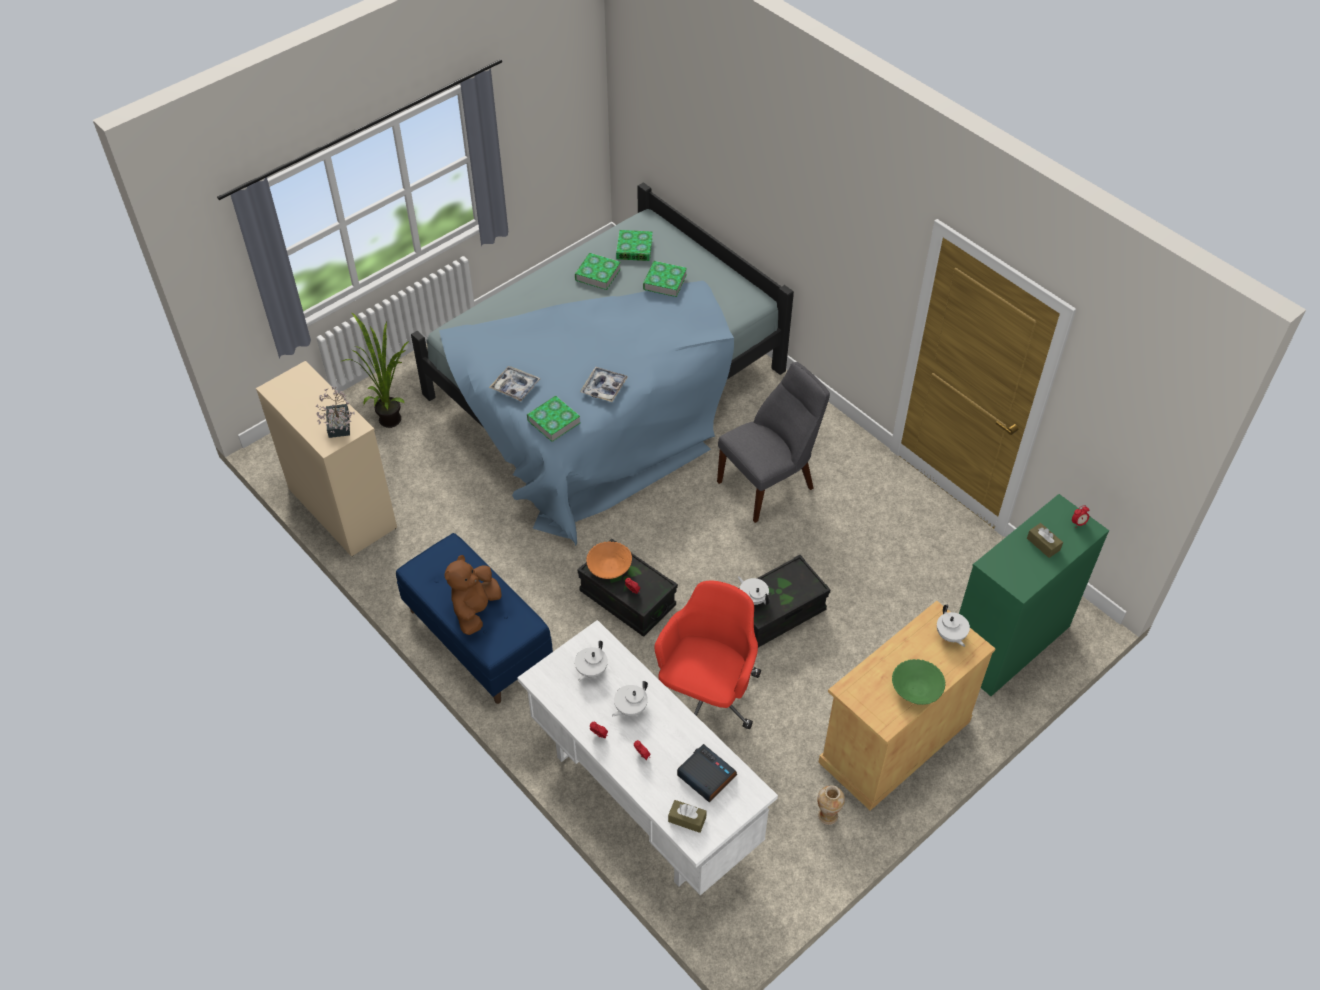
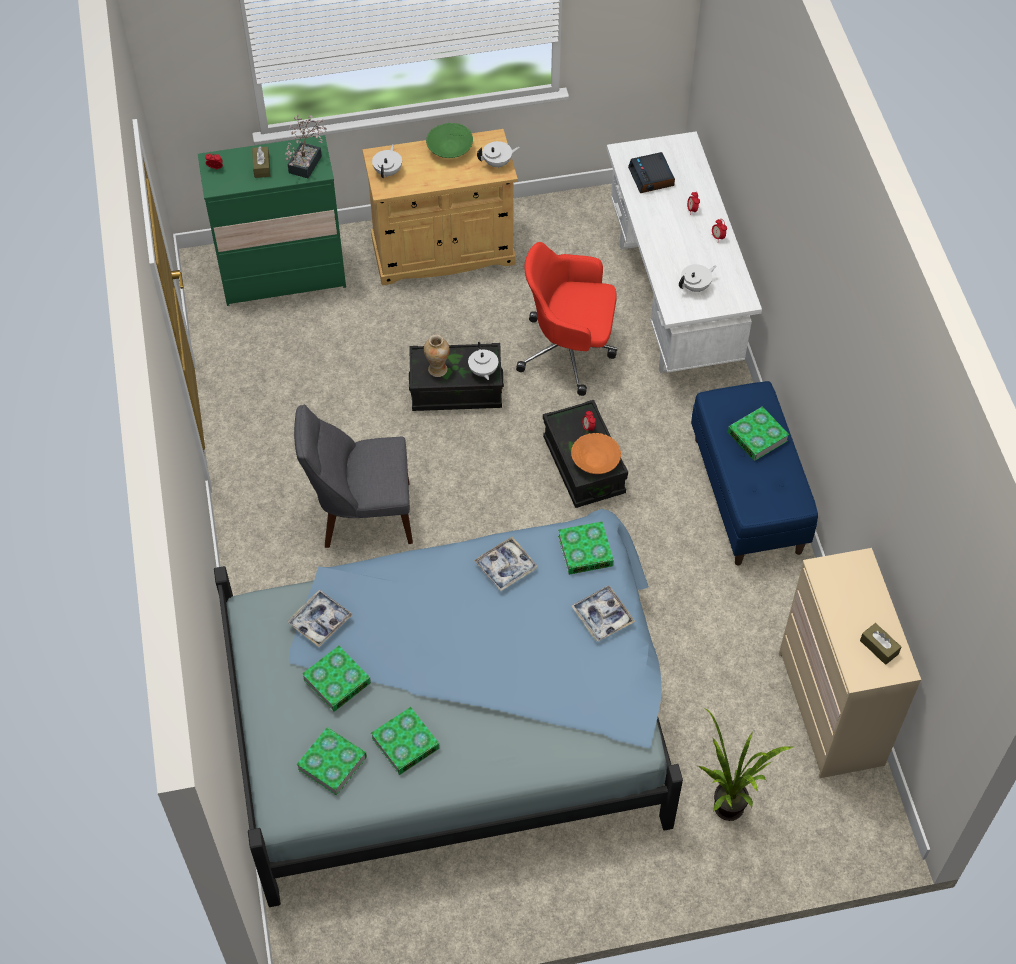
camera: 150 degrees left, 5 degrees up
(338, 428) = (842, 577): potted plant -> potted plant (307, 161)
(475, 610) = (757, 437): brown plush toy -> book
(630, 708) = (680, 245): white teapot -> white teapot (497, 163)
(687, 819) = (685, 158): brown tissue box -> brown tissue box (879, 647)
(703, 306) = (320, 621): none -> tray
(707, 696) = (569, 351): red office chair -> red office chair turned 45 degrees clockwise
(827, 815) = (537, 228): vase -> vase (437, 370)

